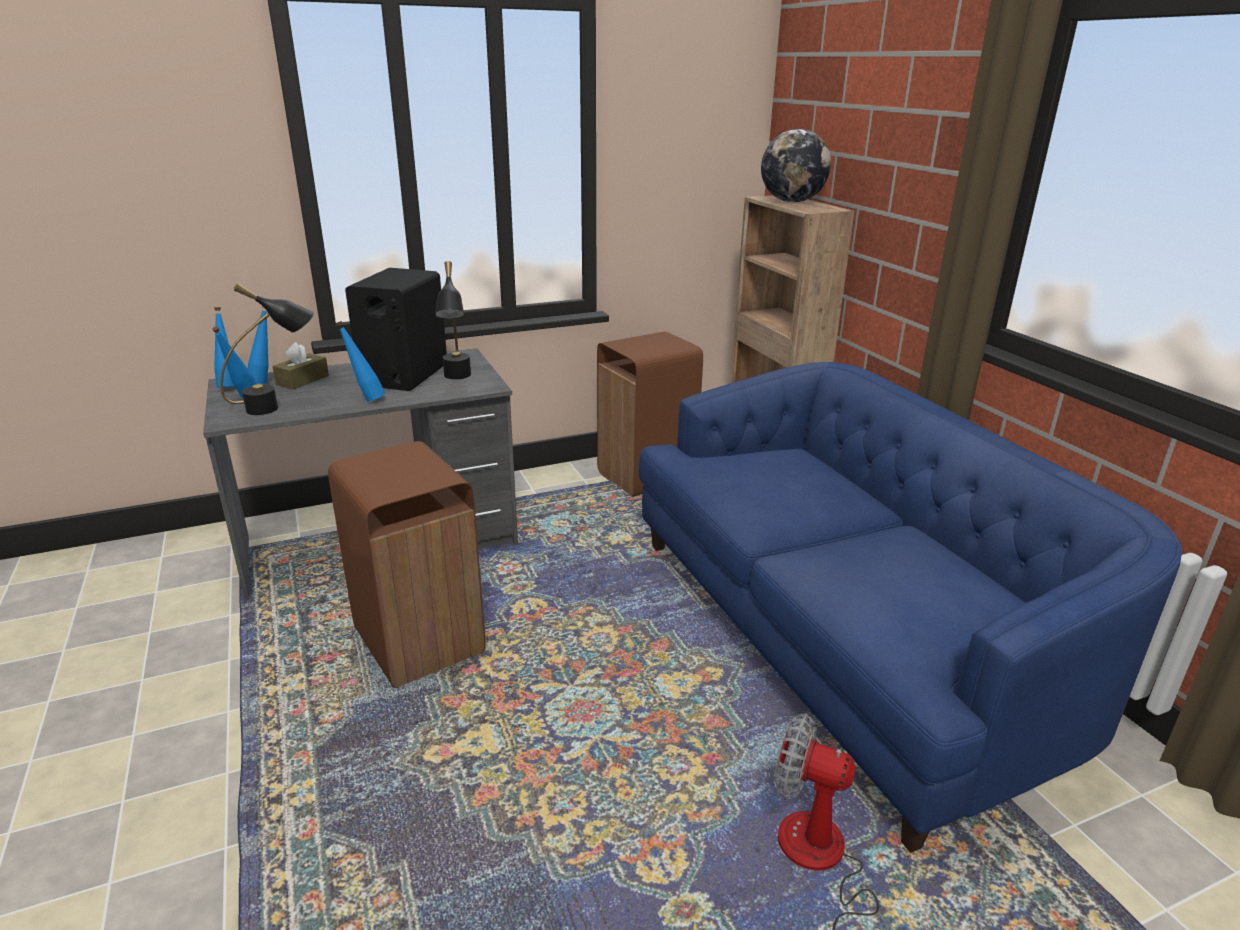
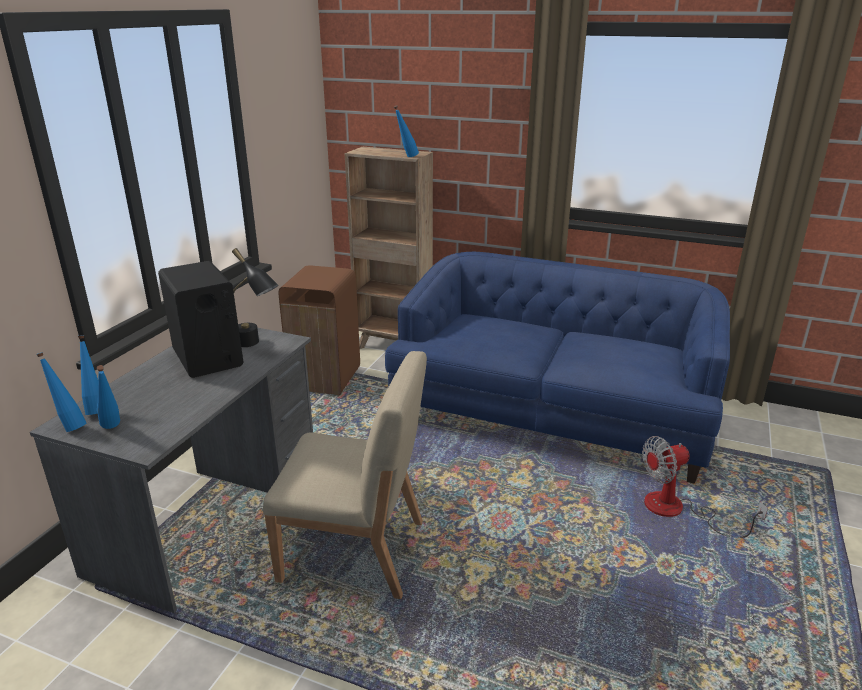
camera: 45 degrees left, 0 degrees up
(278, 407) = (162, 420): black table lamp -> none
(302, 380) = (129, 395): brown tissue box -> none
(366, 399) = (222, 385): blue bottle -> blue bottle (406, 157)
(418, 644) = (355, 551): brown trash can -> beige chair
(791, 202) = (383, 152): globe -> none

